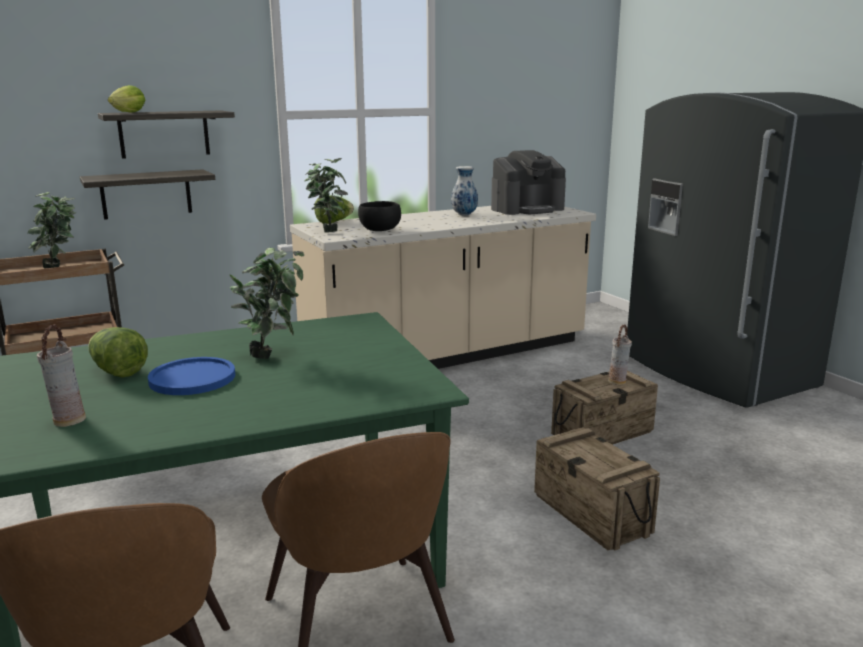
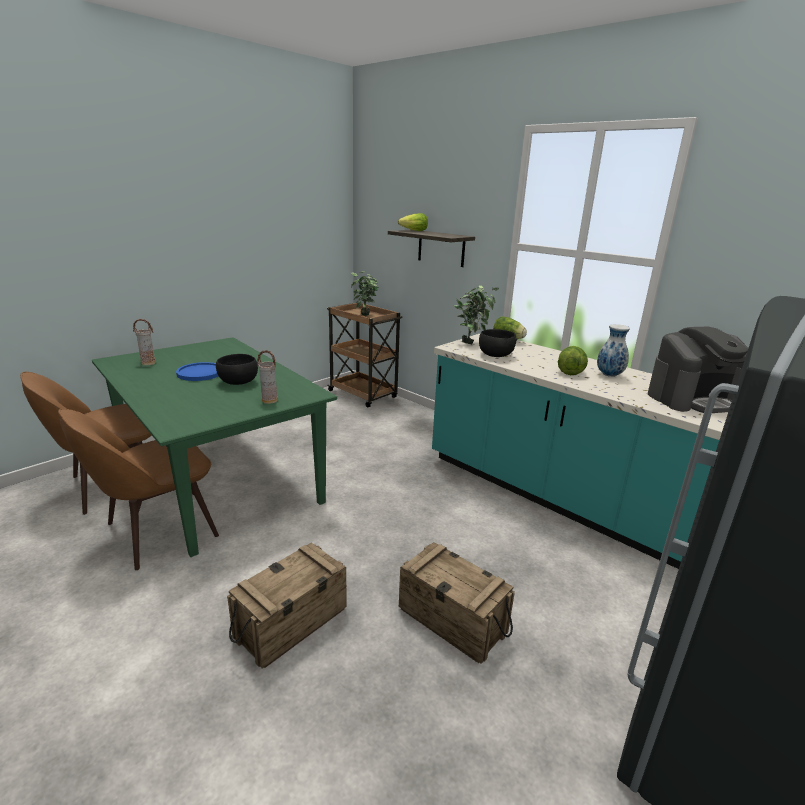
camera: 70 degrees right, 5 degrees up
(117, 371) = (210, 358): lettuce -> lettuce (570, 371)
(146, 194) = (426, 285): shelf -> none
(273, 354) = (238, 382): potted plant -> black bowl
(447, 355) = (558, 497): beige counter -> turquoise counter
(527, 209) = (694, 399): coffee machine -> coffee machine turned 60 degrees counterclockwise
(618, 382) = (466, 584): vase -> vase (269, 401)

